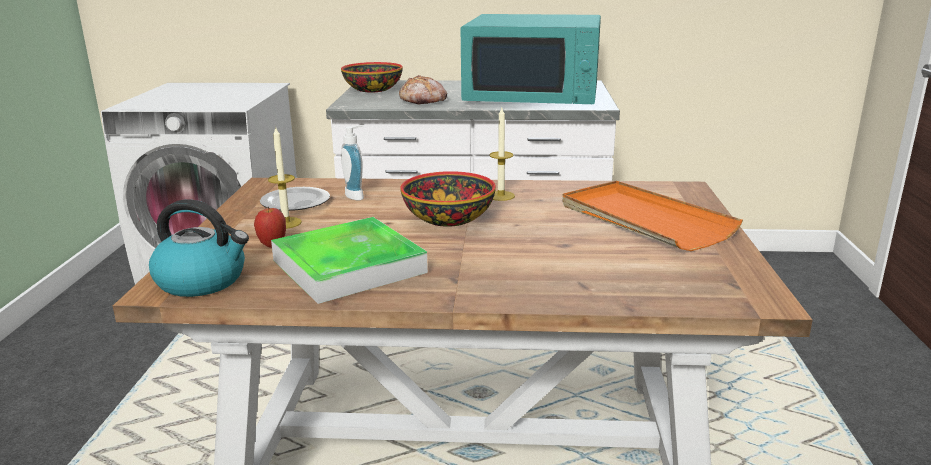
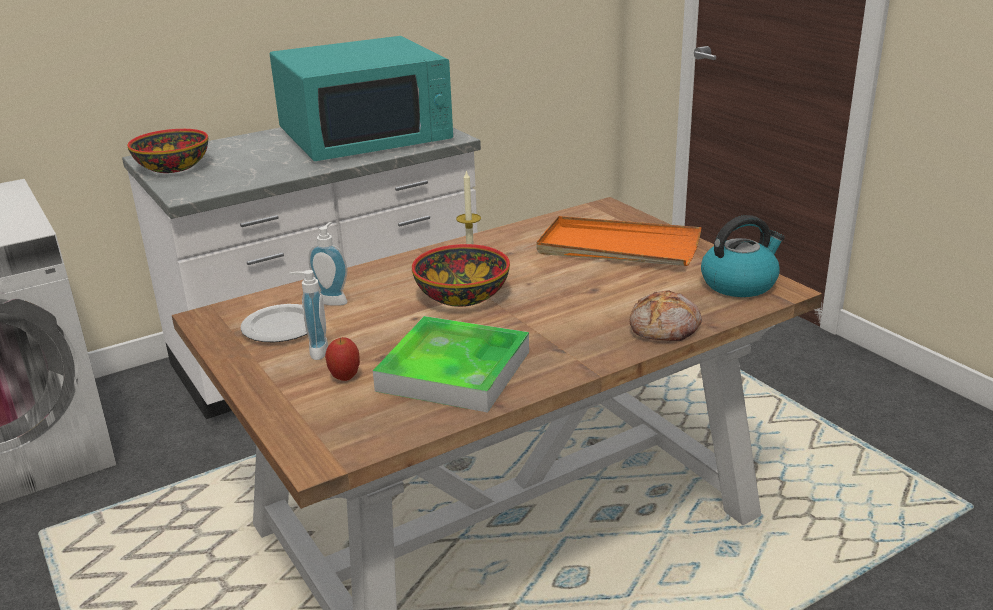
camera: 35 degrees left, 5 degrees up
(203, 281) = (344, 435): kettle -> kettle (739, 283)
(286, 223) = (314, 351): candle -> soap dispenser
(423, 100) = (264, 170): bread -> bread (665, 328)

